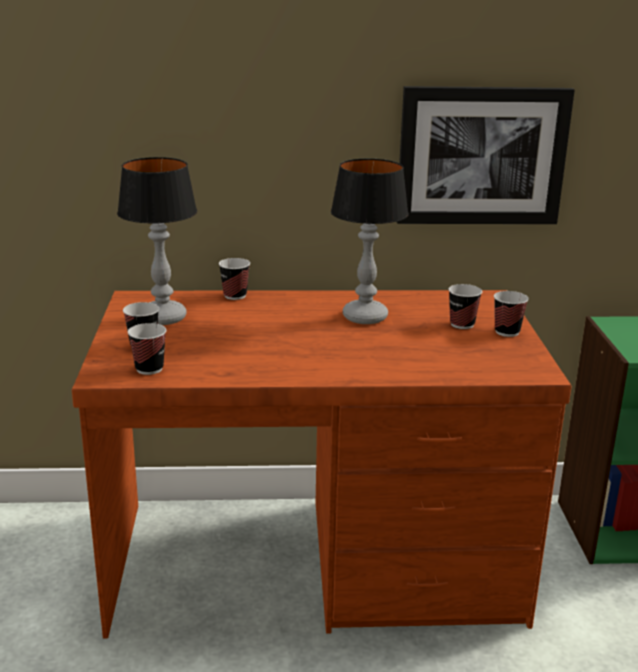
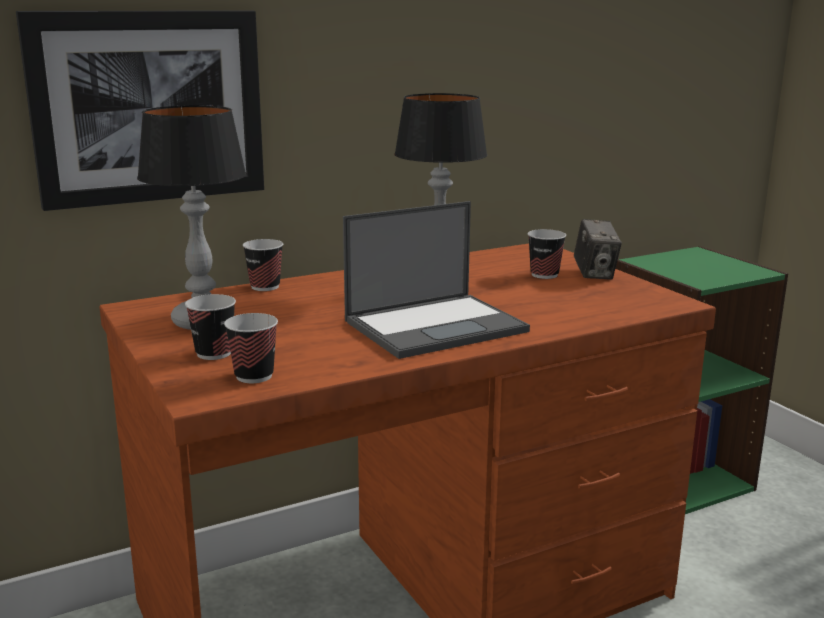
camera: 25 degrees left, 5 degrees down
(317, 355) = (437, 326): none -> laptop
(481, 156) = (510, 93): picture -> picture (149, 107)
(507, 332) = (595, 274): cup -> camera

